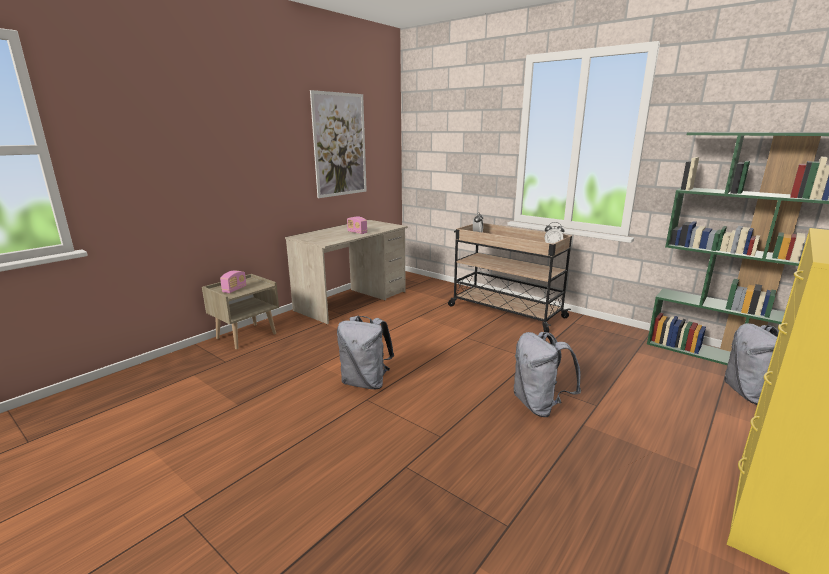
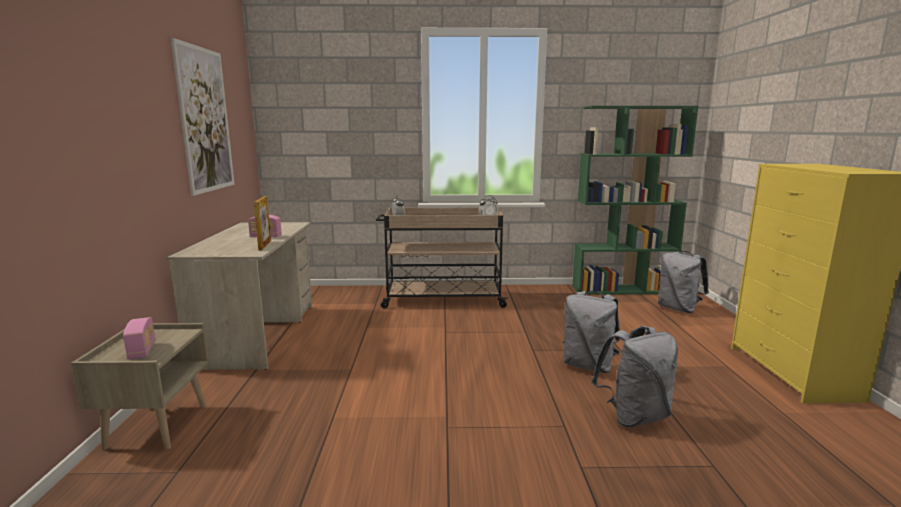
camera: 40 degrees left, 5 degrees down
(342, 239) = (265, 245): none -> picture frame
(365, 382) = (418, 411): grey backpack -> grey backpack (634, 416)

